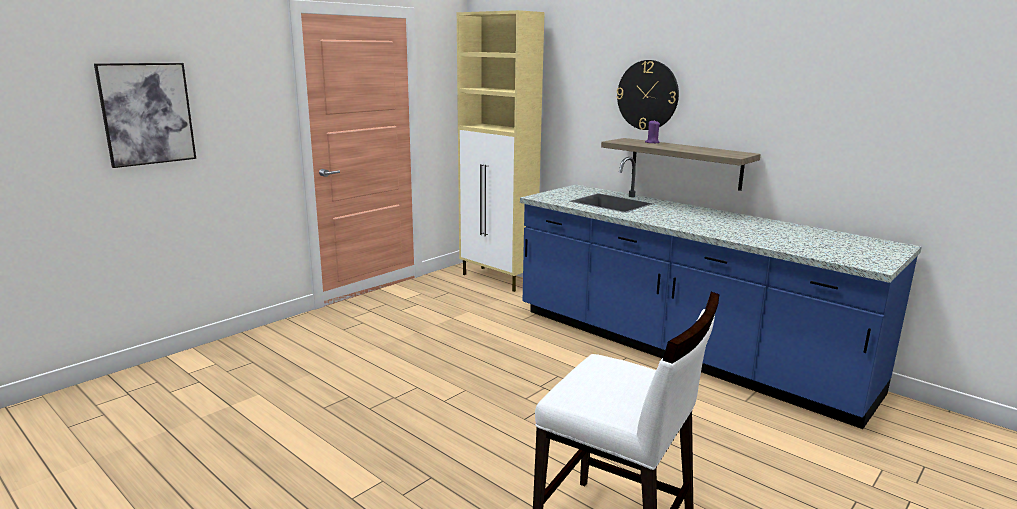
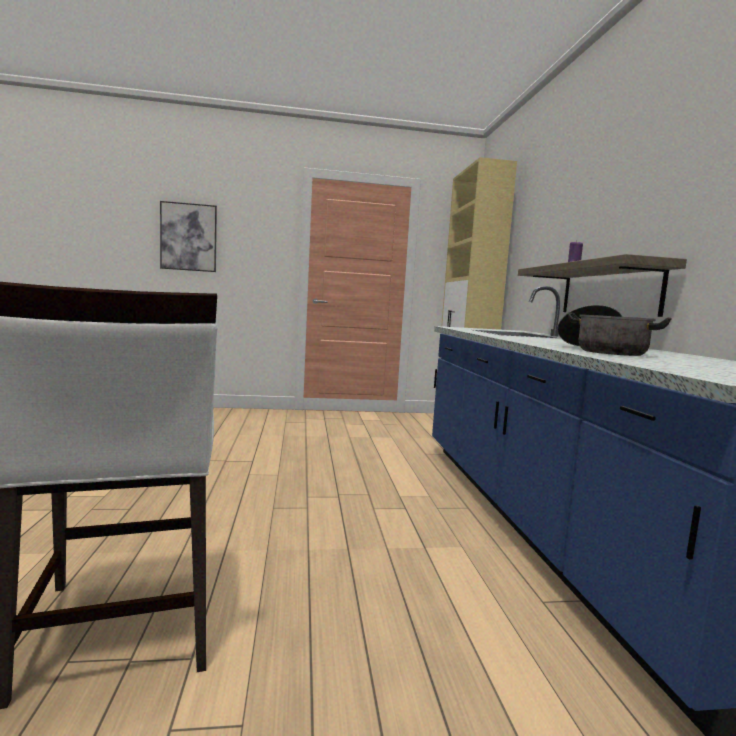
camera: 40 degrees right, 10 degrees down
(647, 95) = (582, 217): wall clock -> none
(751, 234) = (602, 351): none -> cooking pot

